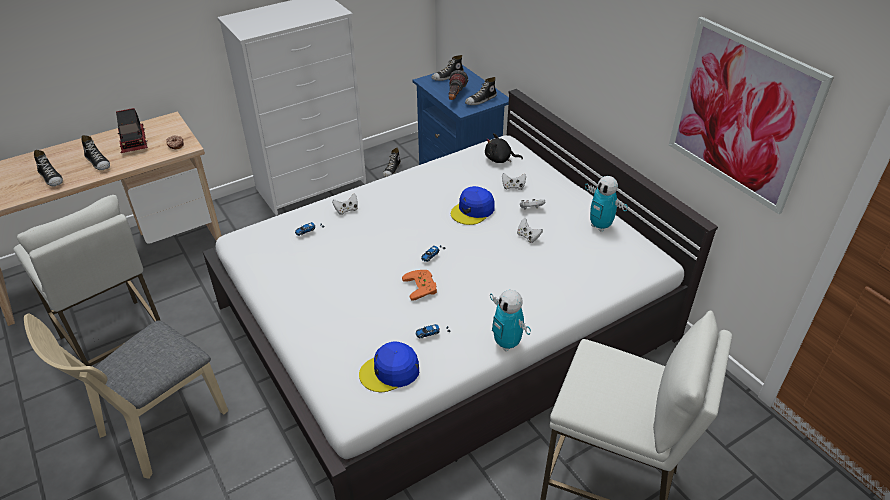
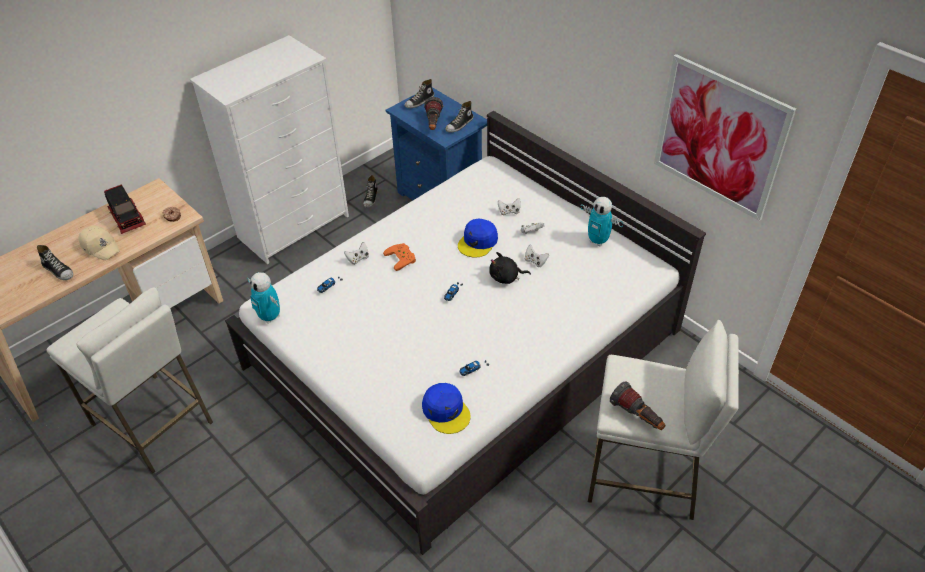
camera: 10 degrees left, 5 degrees up
(98, 162) = (100, 246): shoe -> beige cap
(156, 429) = (221, 497): beige chair -> none
(390, 372) = (446, 411): blue cap -> blue cap turned 90 degrees counterclockwise
(422, 286) = (452, 325): orange game controller -> orange game controller (402, 258)
(500, 159) = (489, 184): black plush toy -> black plush toy (506, 277)
(507, 343) = (541, 368): toy robot -> toy robot (270, 317)
(599, 410) = (637, 416): none -> flashlight

